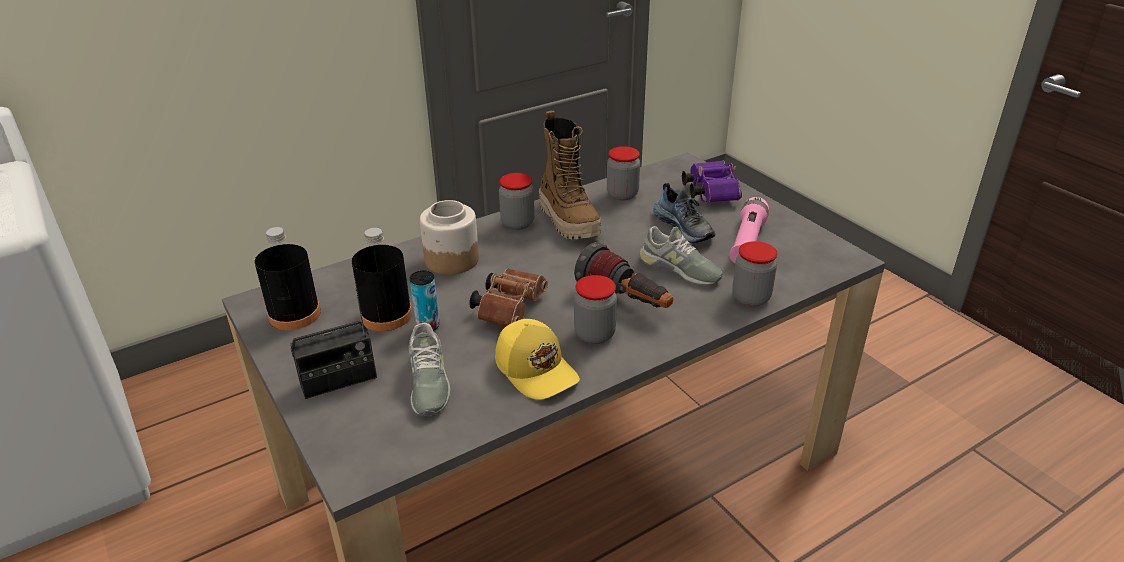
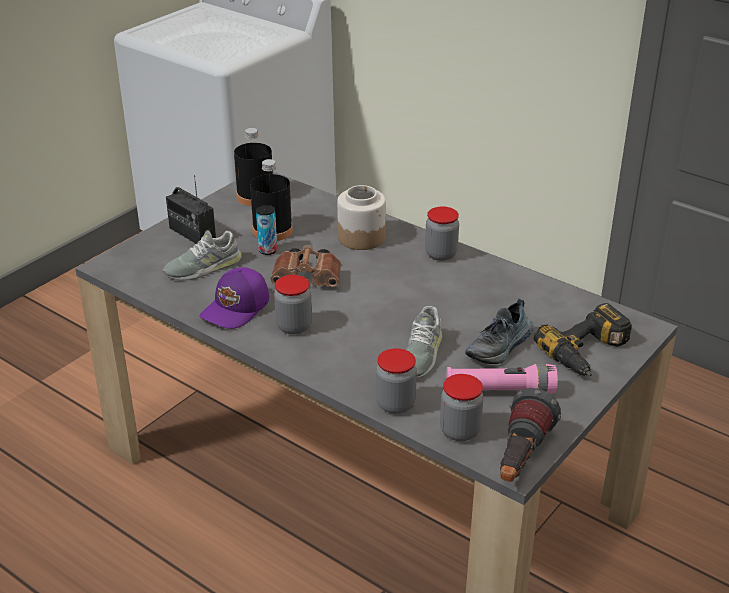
camera: 70 degrees right, 0 degrees up
(537, 369) = (237, 309): yellow cap -> purple cap
(569, 220) = (464, 279): boot -> none
(622, 194) = (539, 299): jar -> jar (460, 431)
(625, 301) = (349, 333): flashlight -> flashlight (520, 459)
(709, 192) = (589, 353): purple binoculars -> power drill

